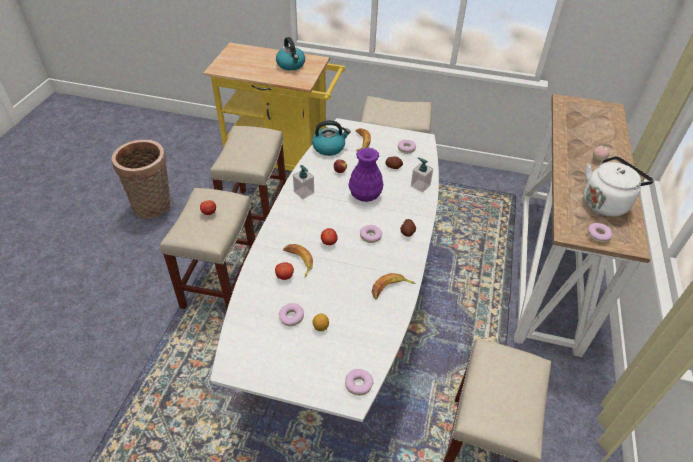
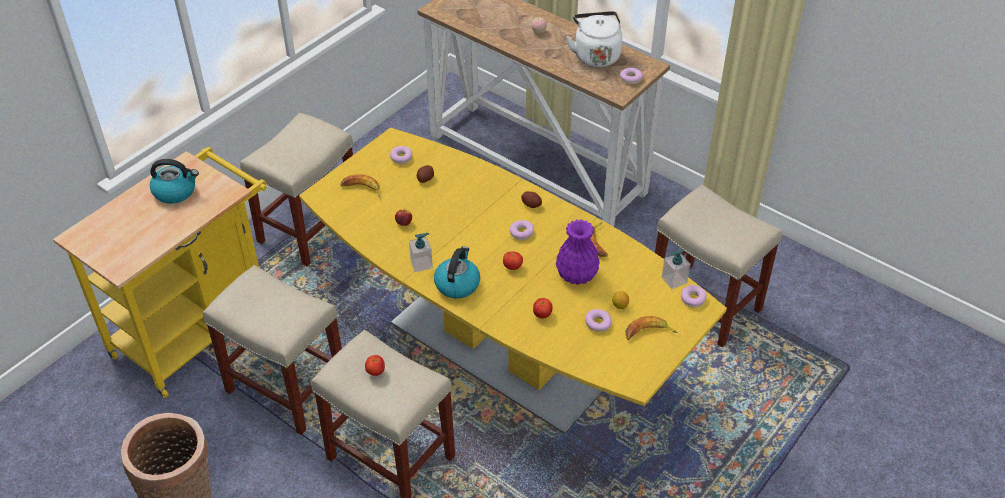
camera: 65 degrees left, 0 degrees up
(298, 261) = (526, 298): banana -> banana (648, 333)
(329, 147) = (354, 219): kettle -> kettle (457, 284)
(343, 313) = (503, 350): white dining table -> yellow dining table
(365, 195) = (457, 216): purple vase -> purple vase (577, 275)
(420, 185) = (469, 170): soap dispenser -> soap dispenser (674, 280)

